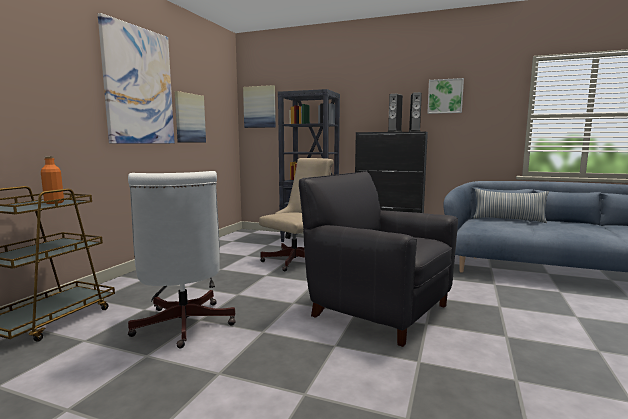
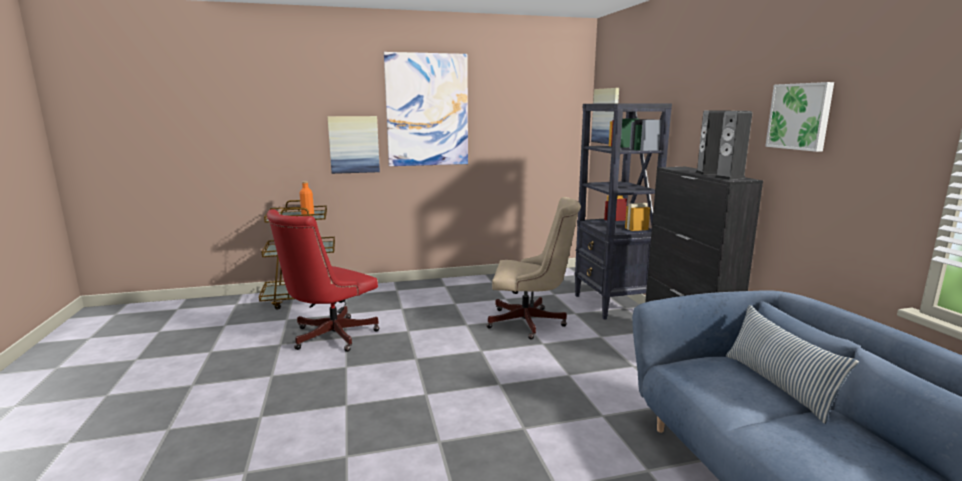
camera: 55 degrees right, 5 degrees up
(183, 327) = (328, 337): white office chair -> red office chair
(189, 118) = (497, 135): picture -> picture (354, 144)
(378, 309) = (447, 403): black armchair -> none

